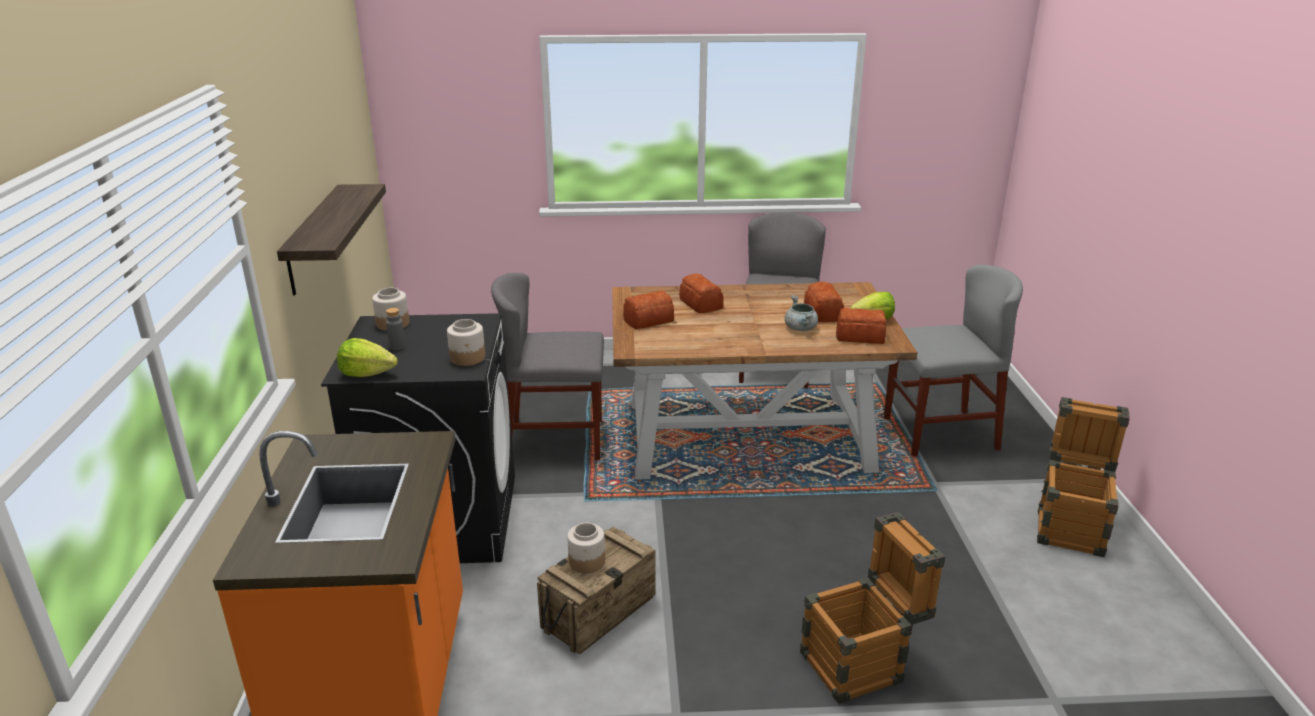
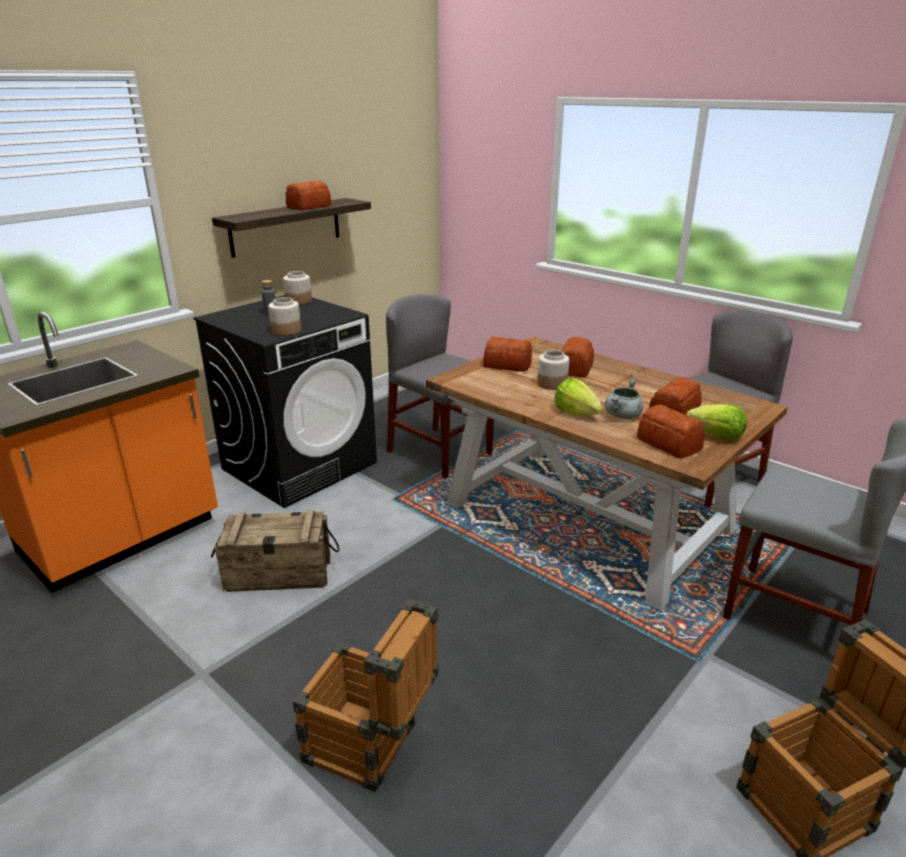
camera: 45 degrees right, 0 degrees up
(341, 208) = (308, 207): none -> bread
(367, 373) = (222, 320): lettuce -> lettuce (576, 413)
(586, 562) = (266, 523): jar -> jar (551, 384)

